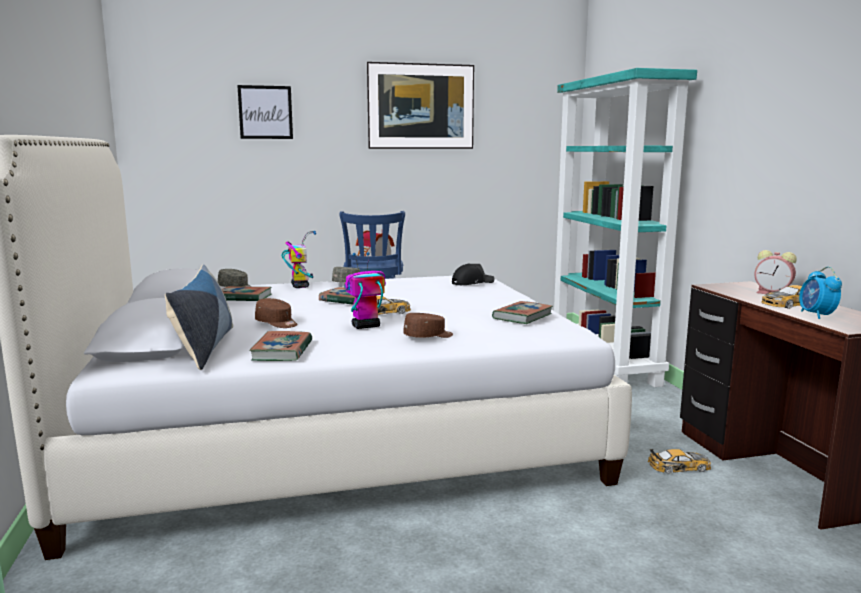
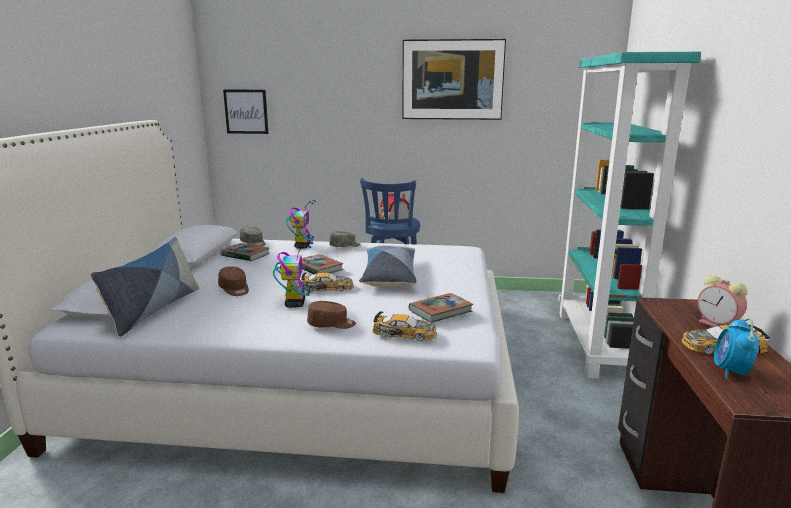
camera: 20 degrees right, 5 degrees up
(265, 112) = (315, 87): picture -> picture (246, 111)
(282, 351) = (200, 324): book -> none
(365, 326) = (295, 303): toy robot -> toy robot turned 90 degrees clockwise
(431, 300) = (389, 276): none -> pillow
(472, 283) = (449, 258): black cap -> none
(679, 467) = (585, 486): toy car -> toy car (405, 333)

